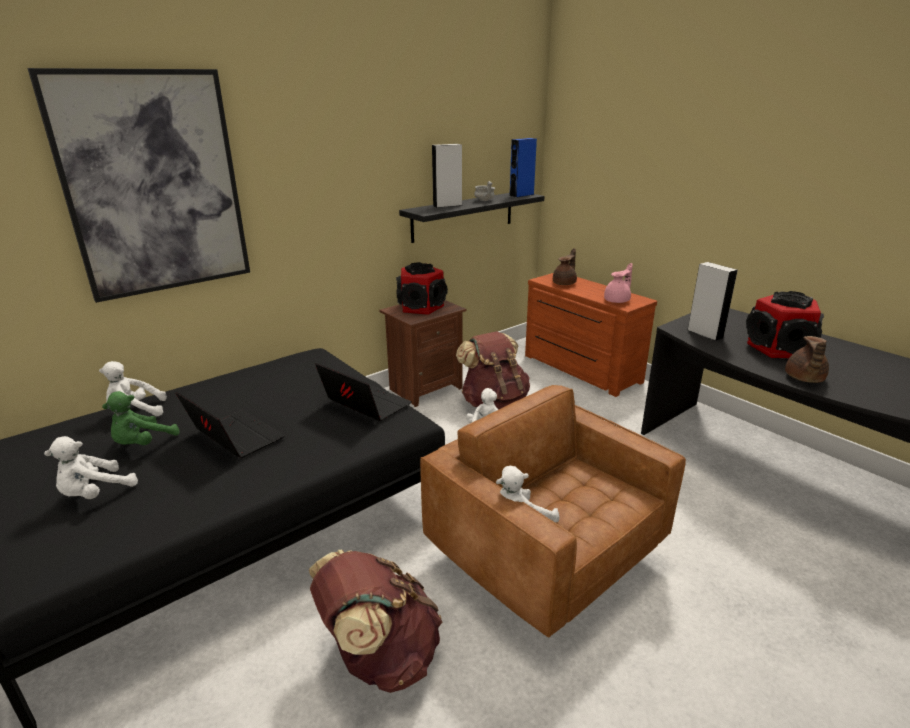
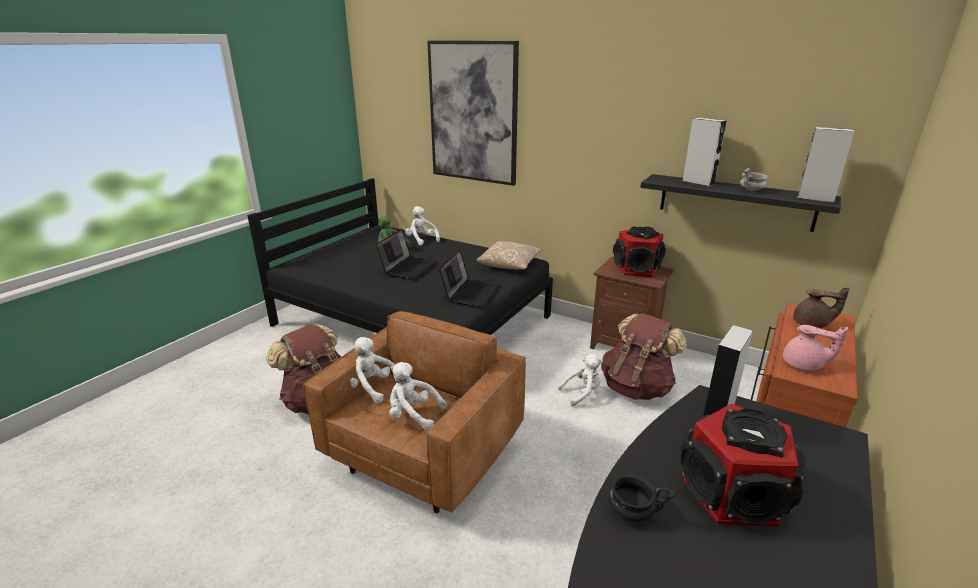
camera: 70 degrees right, 0 degrees up
(95, 493) = (348, 255): white plush toy -> white plush toy (413, 415)
(310, 368) = (509, 265): none -> pillow
(521, 195) = (815, 199): blue speaker -> grey speaker
(803, 379) = (632, 511): brown teapot -> black bowl

